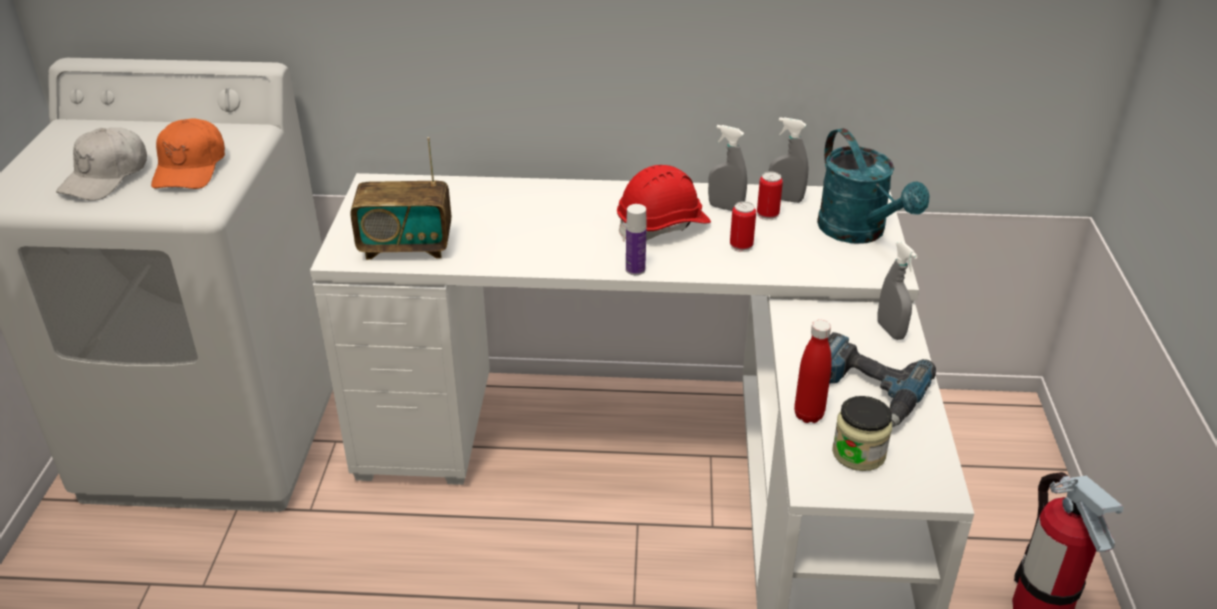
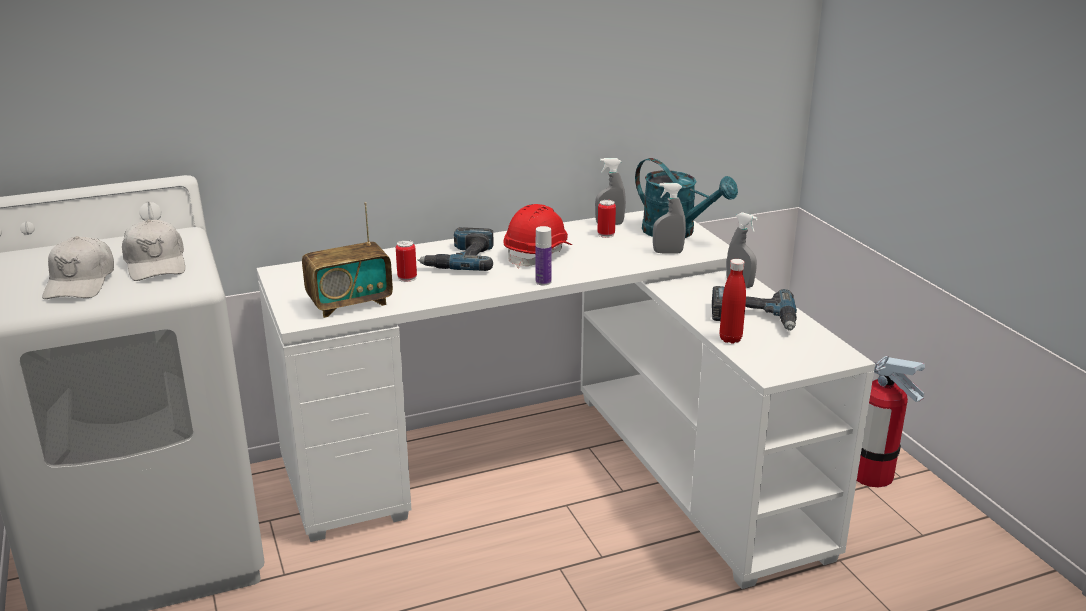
camera: 25 degrees left, 10 degrees down
(191, 168) = (156, 264): orange cap -> white cap
(571, 212) = (461, 259): none -> power drill
(725, 208) = (573, 236): grey spray bottle -> grey spray bottle (668, 252)
(741, 246) = (605, 254): can -> can (407, 278)
(858, 453) = (780, 351): jar -> none

